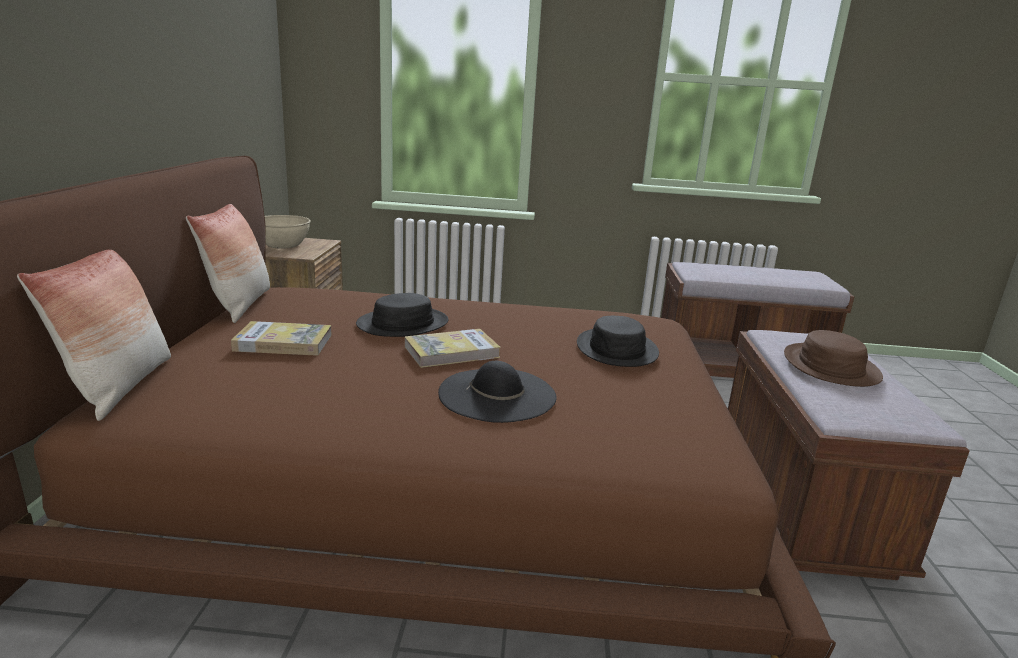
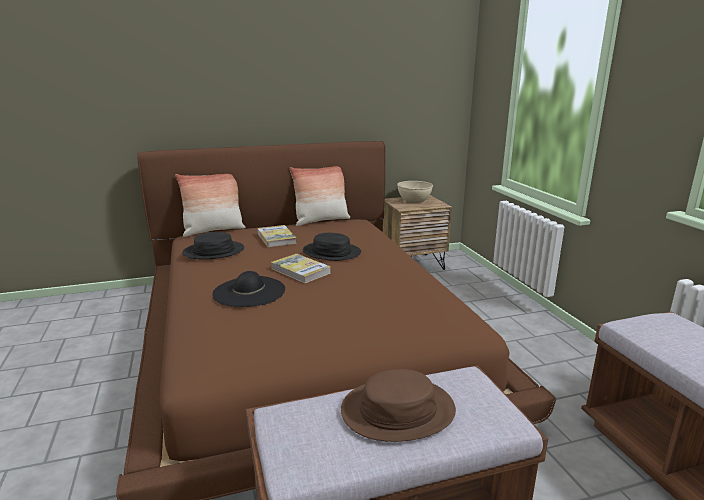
camera: 70 degrees right, 0 degrees up
(617, 349) = (361, 316): black hat -> black hat (213, 251)

